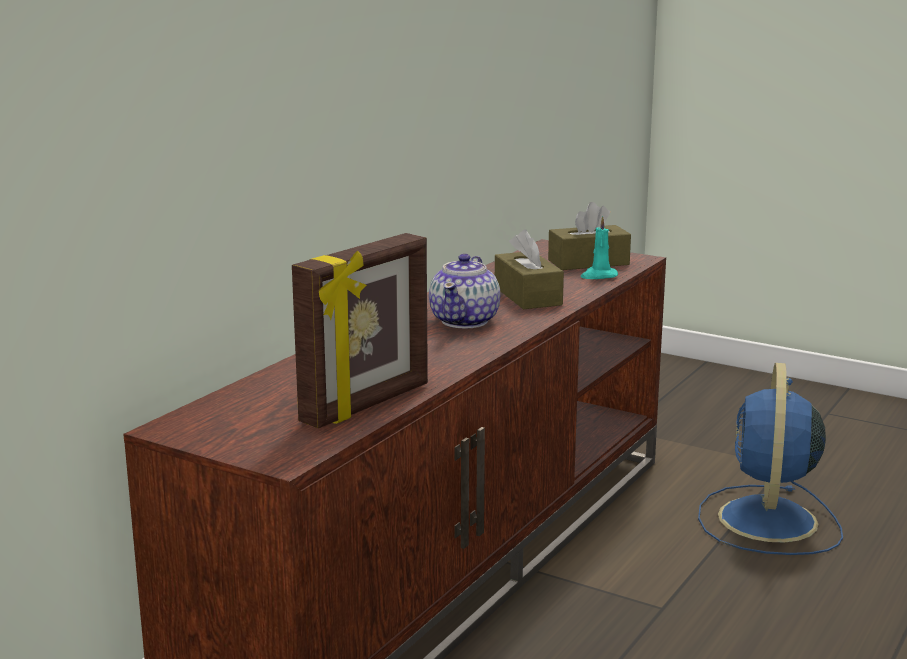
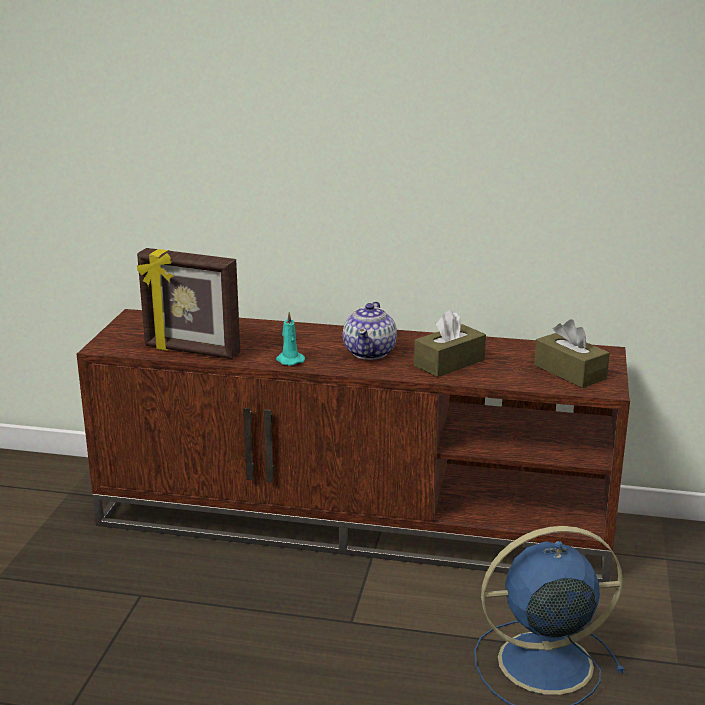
camera: 70 degrees right, 5 degrees up
(465, 321) = (370, 352): teapot -> teapot turned 75 degrees counterclockwise
(598, 276) = (532, 380): turquoise candle -> turquoise candle (289, 360)

